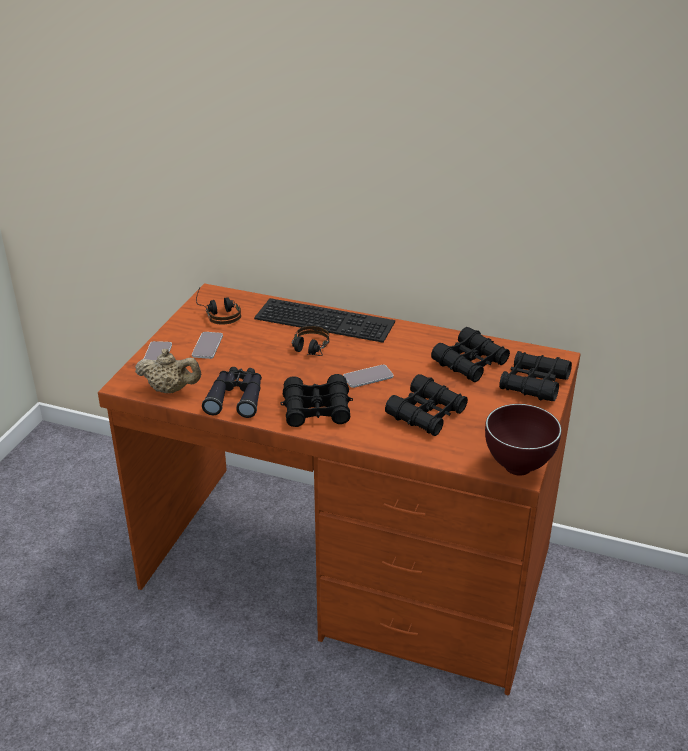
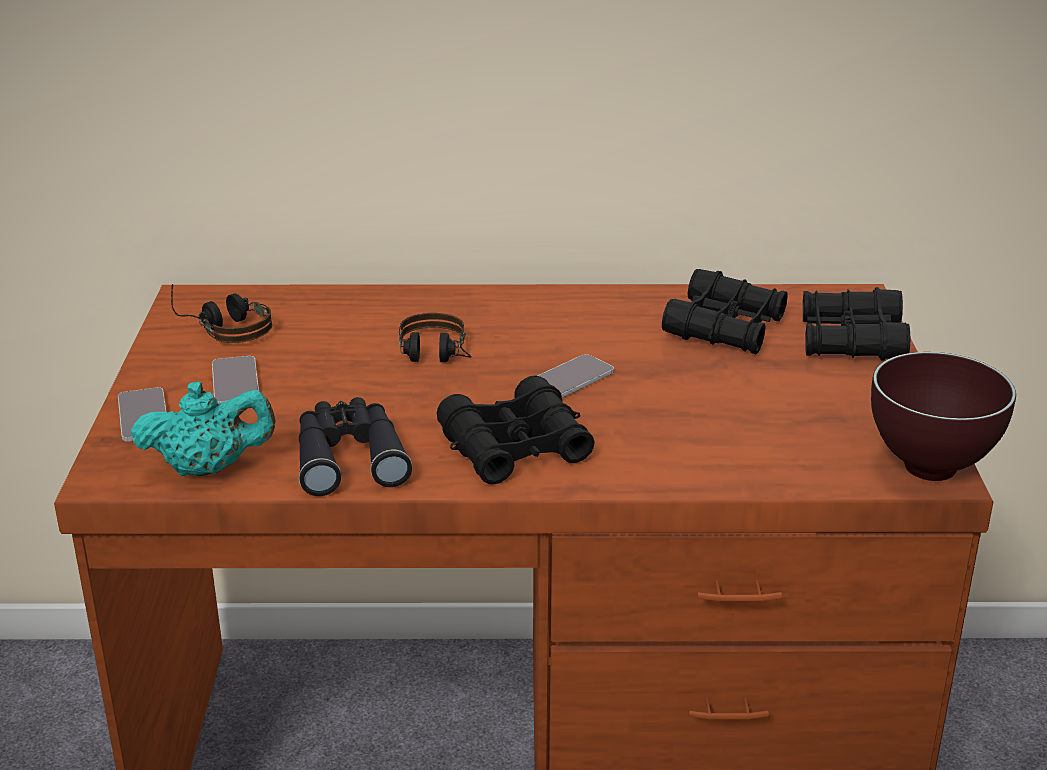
camera: 20 degrees left, 5 degrees down
(170, 390) = (208, 469): beige teapot -> turquoise teapot
(326, 319) = (431, 304): keyboard -> none
(426, 413) = (713, 417): black binoculars -> none

